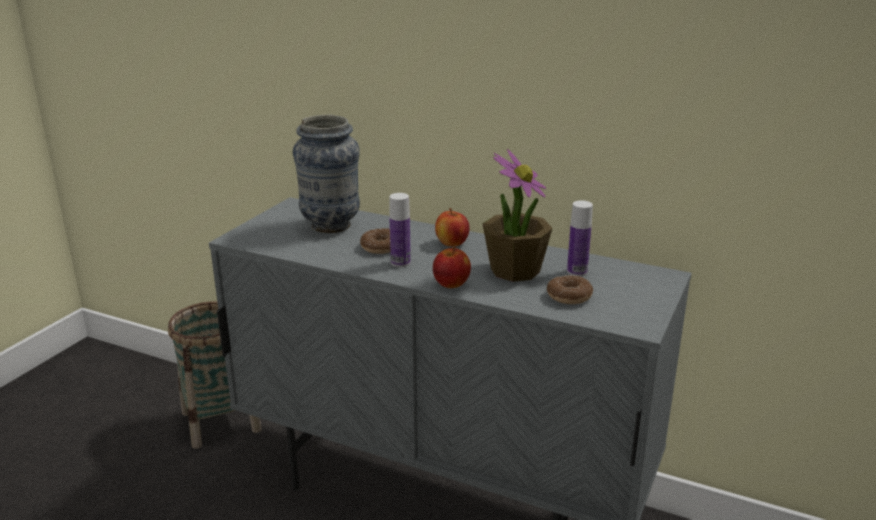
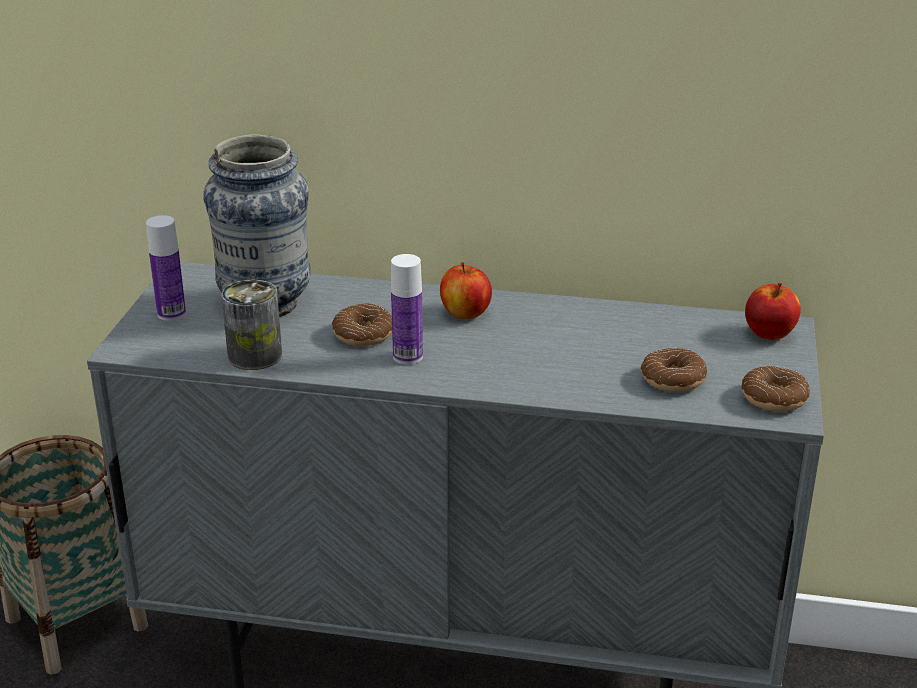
camera: 15 degrees left, 5 degrees up
(307, 251) = (255, 355): none -> can
(451, 284) = (501, 383): apple -> apple (769, 334)
(515, 270) = (578, 347): potted plant -> none
(577, 272) = (664, 338): bottle -> bottle (171, 314)
(635, 316) = (774, 398): none -> donut

